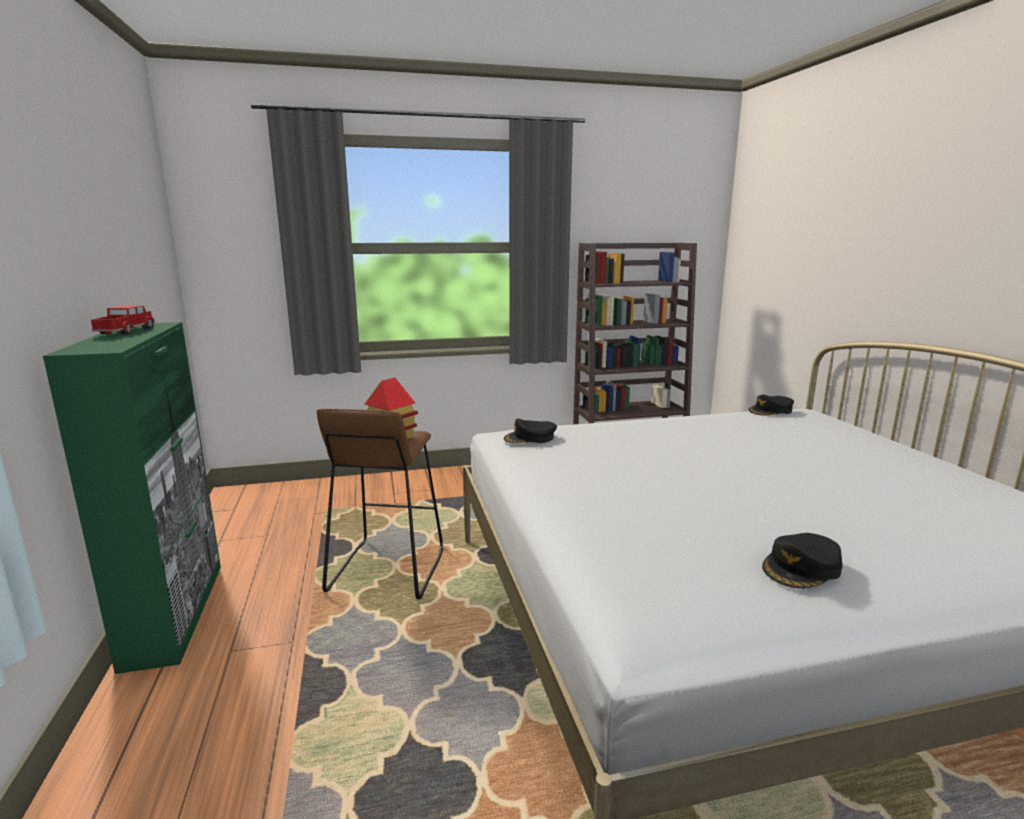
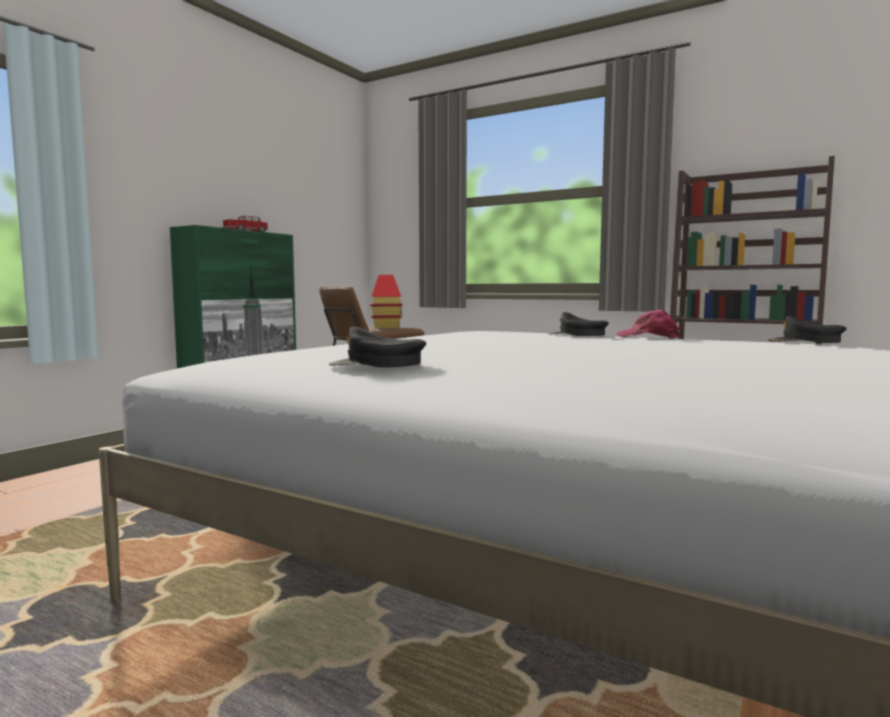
camera: 45 degrees right, 10 degrees down
(530, 438) = (467, 330): black cap -> black cap (577, 335)
(685, 422) = (649, 337): none -> pink cap

